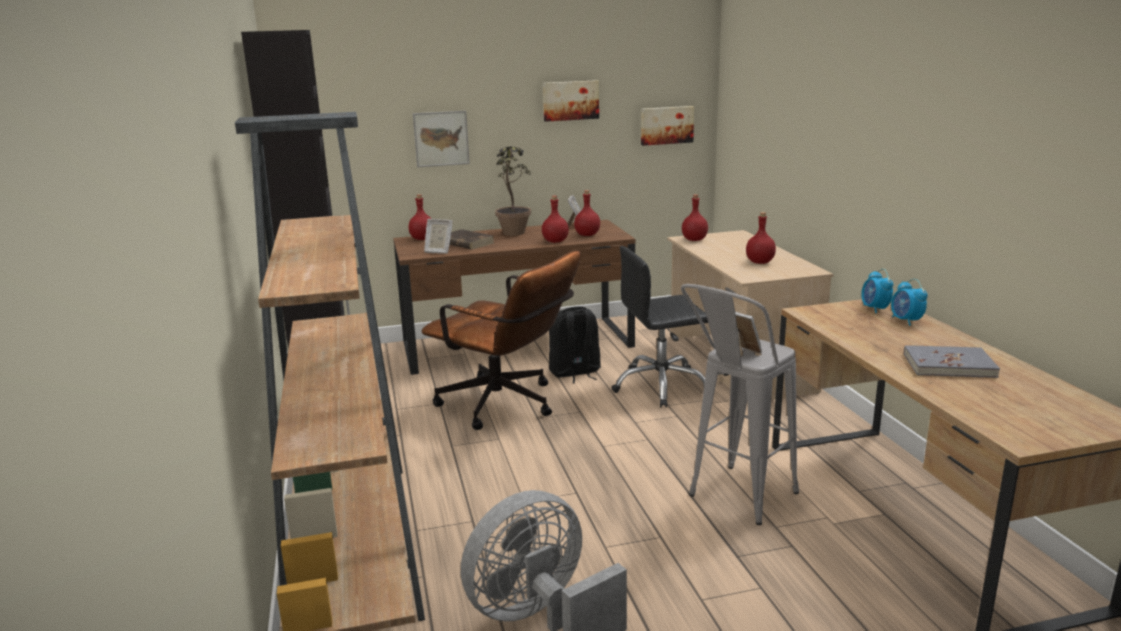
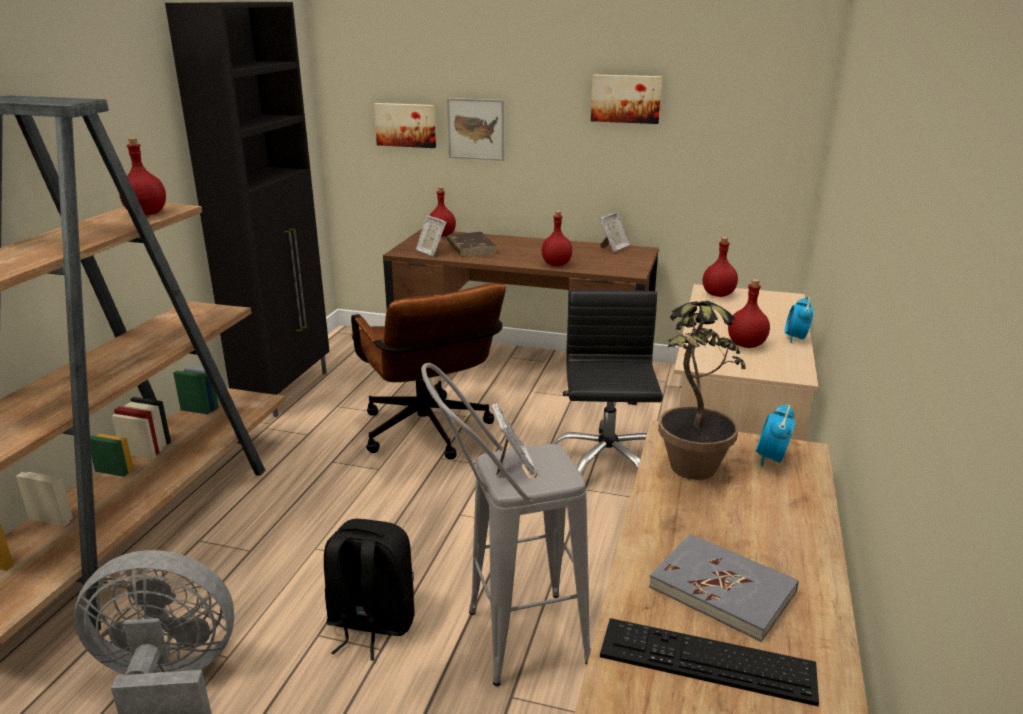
camera: 30 degrees right, 5 degrees up
(513, 235) = (530, 248): potted plant -> potted plant (687, 476)
(574, 373) = (537, 418): black backpack -> black backpack (370, 624)
(587, 235) = (603, 263): red bottle -> red bottle (147, 214)
(661, 386) = (606, 462): black office chair -> black office chair turned 75 degrees clockwise
(666, 125) = (750, 141): picture -> picture (406, 125)
(906, 321) = (784, 492): alarm clock -> alarm clock (796, 338)
(989, 391) = (707, 660): none -> keyboard

